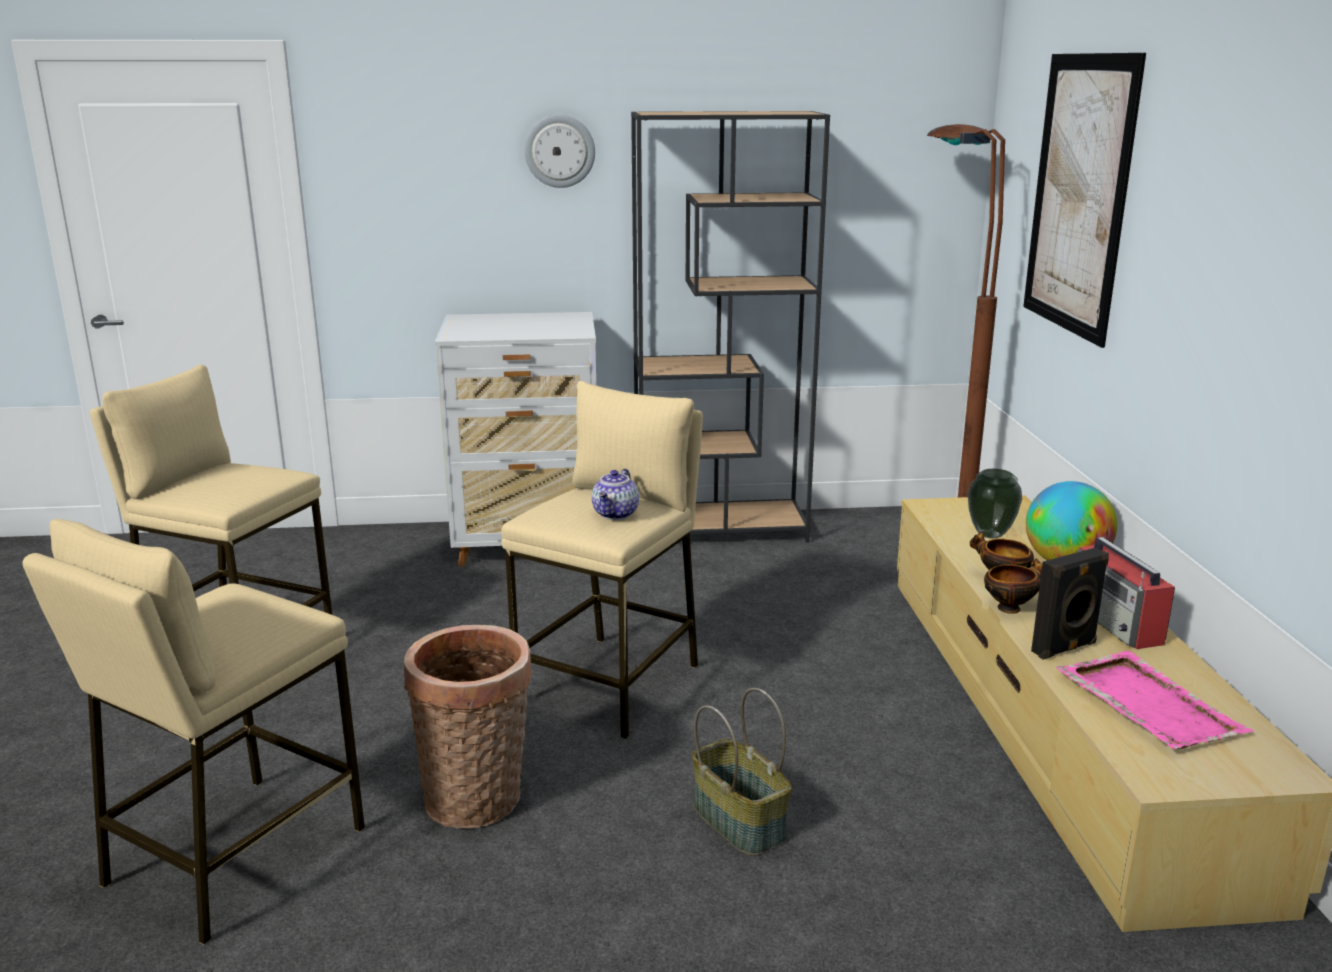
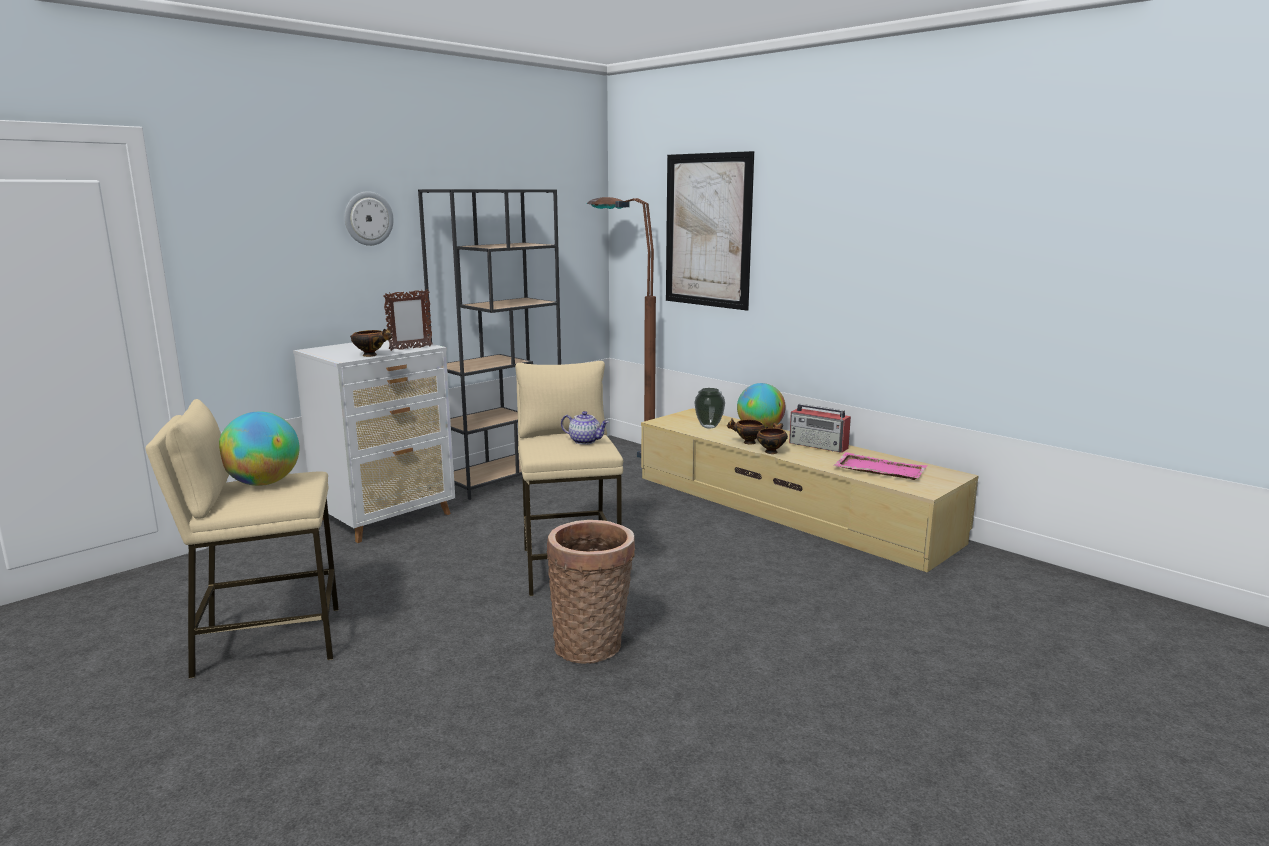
camera: 40 degrees left, 5 degrees down
(233, 855) = (489, 734): beige stool -> none
(234, 474) = (264, 483): none -> globe
(492, 336) = (371, 355): none -> bowl
(553, 333) = (410, 348): none -> picture frame
(616, 514) = (585, 441): teapot -> teapot turned 45 degrees counterclockwise
(741, 822) = (735, 597): basket -> none
(1065, 648) = (818, 460): black speaker -> none

